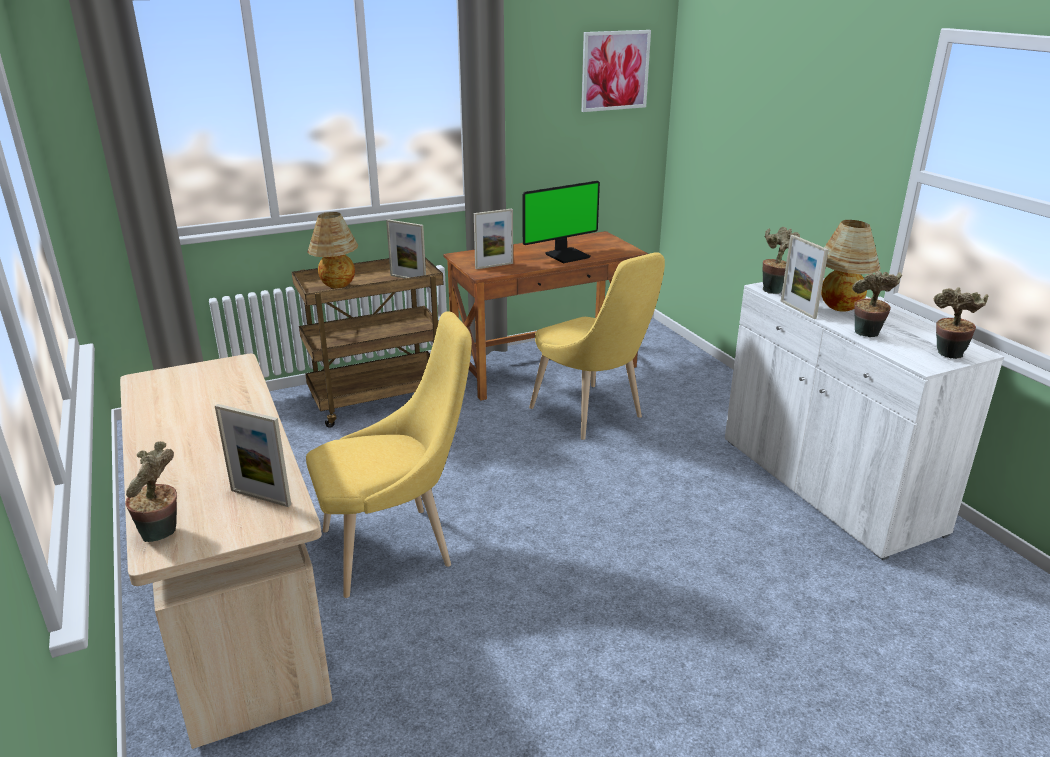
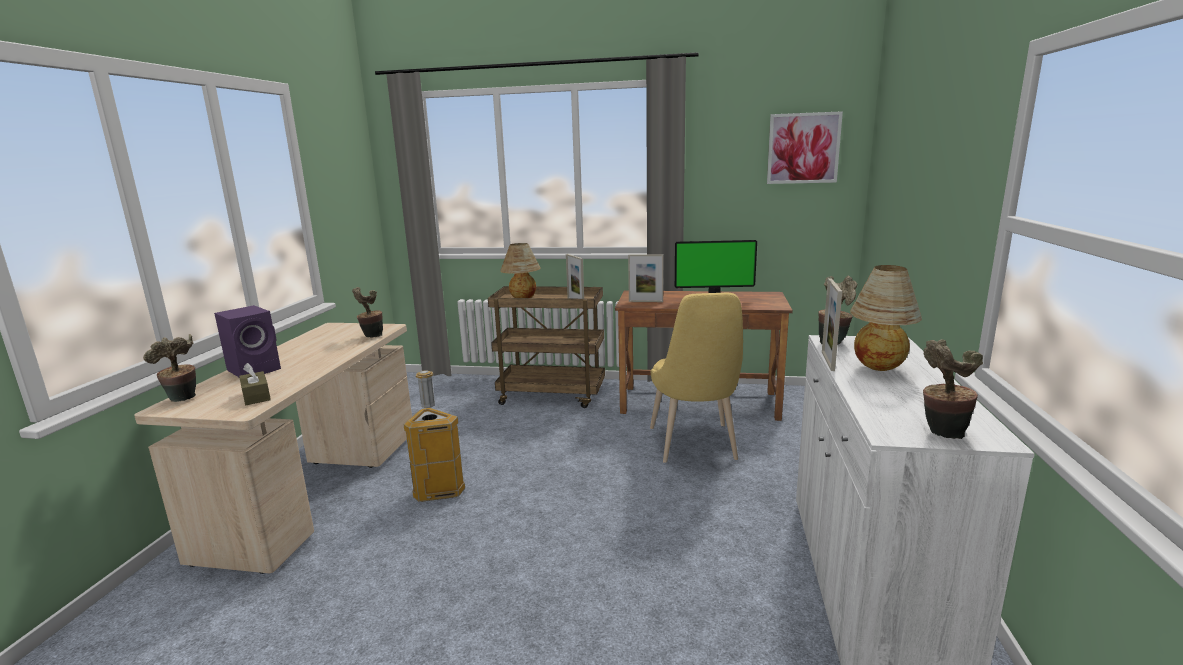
camera: 35 degrees right, 10 degrees down
(174, 467) = (256, 369): none -> purple speaker
(260, 497) = (256, 396): picture frame -> brown tissue box
(396, 547) = (440, 492): yellow chair -> trash can
(866, 335) = (867, 395): potted plant -> potted plant (371, 336)

